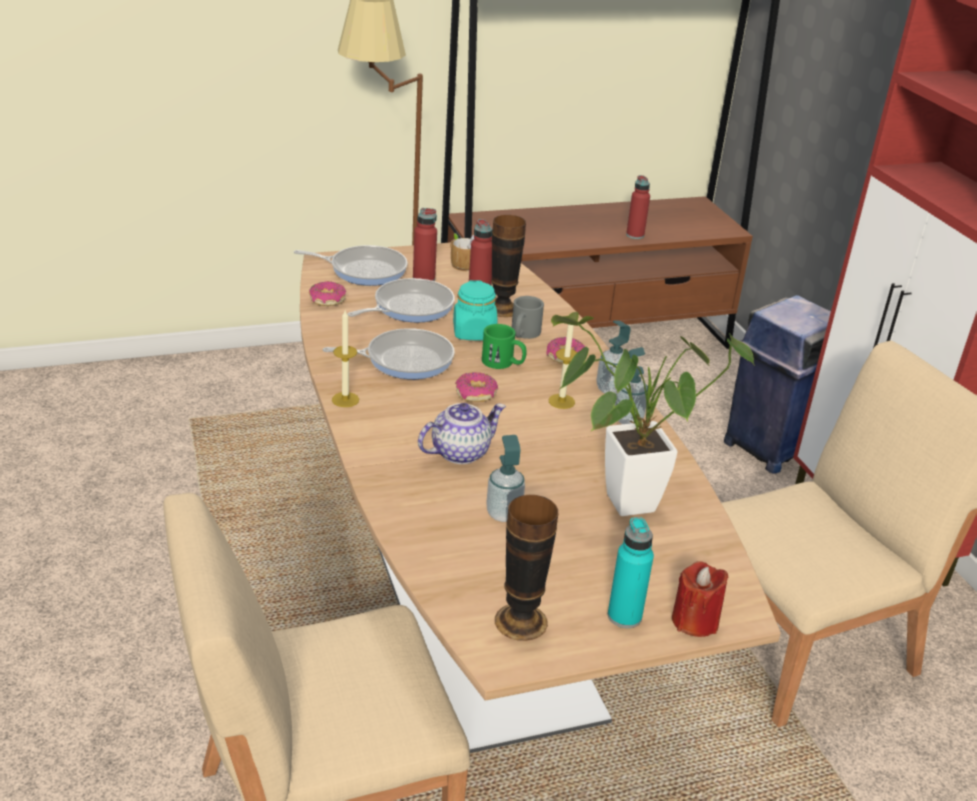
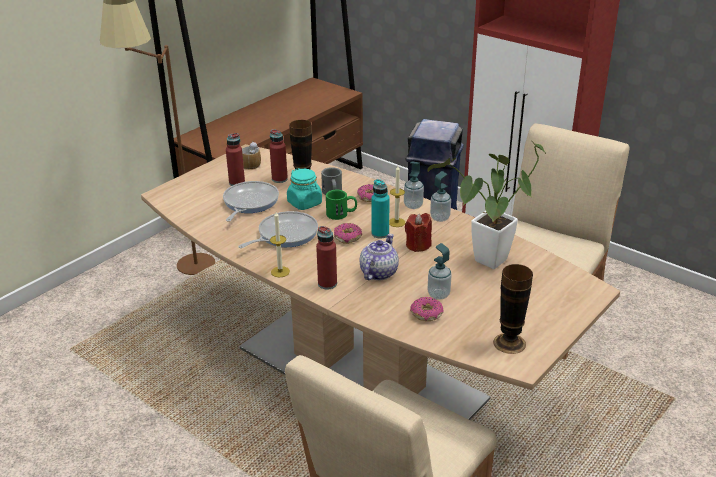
camera: 30 degrees left, 0 degrees up
(327, 300) = (194, 218): donut -> donut (426, 314)
(364, 270) = (193, 191): frying pan -> none
(624, 616) = (550, 317): turquoise bottle -> turquoise bottle (380, 234)
(635, 235) = (299, 114): red bottle -> red bottle (327, 284)
(695, 621) = (581, 303): red candle -> red candle (418, 245)

